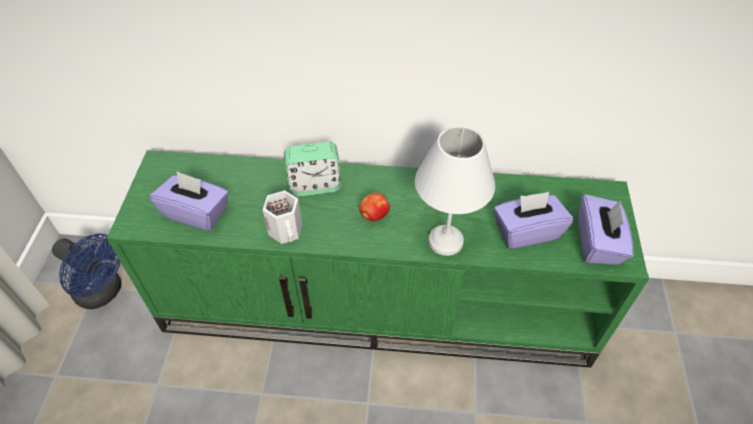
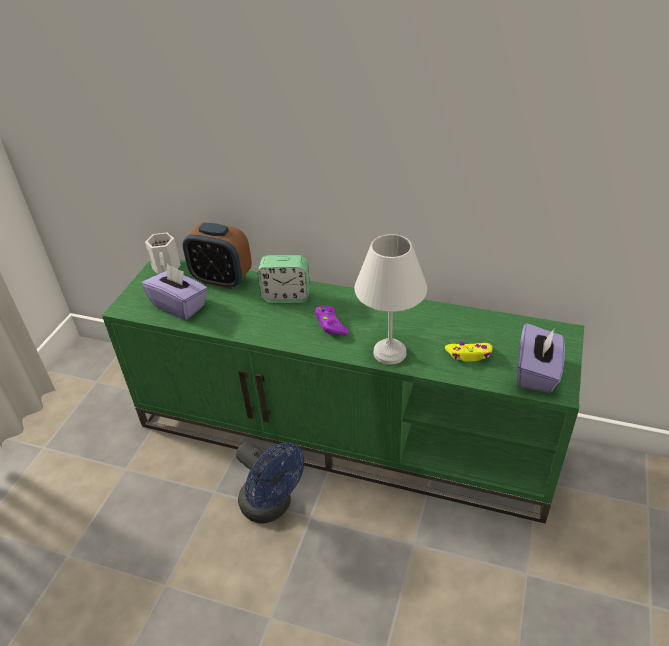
camera: 15 degrees right, 10 degrees down
(104, 292) = (102, 387): blue fan -> blue fan (271, 506)
(236, 173) = (222, 279): none -> alarm clock
(287, 230) = (251, 327): white mug -> white mug (167, 267)
(373, 215) = (330, 325): apple -> purple game controller
(526, 231) = (469, 355): purple tissue box -> yellow game controller

